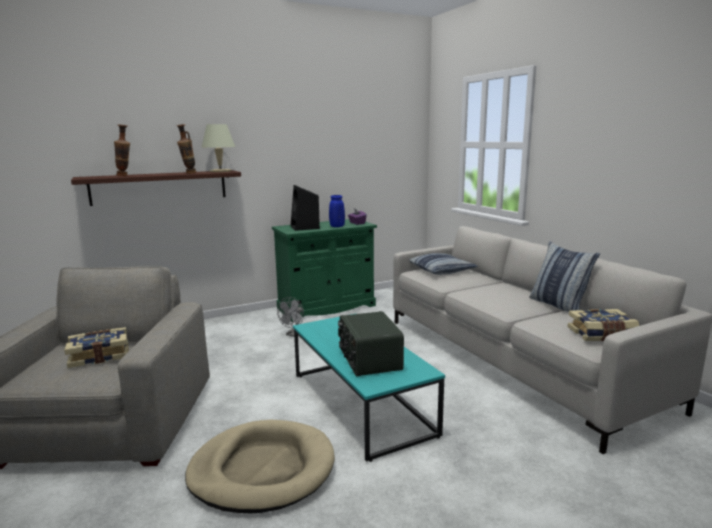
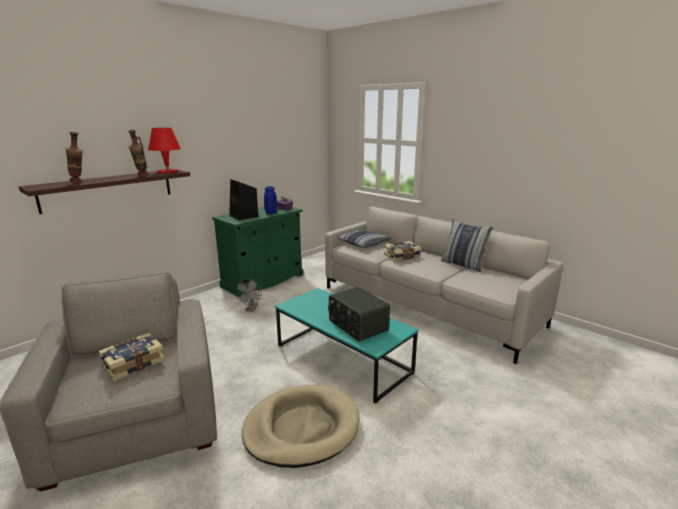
camera: 20 degrees left, 5 degrees up
(220, 171) = (167, 171): beige table lamp -> red table lamp
(601, 335) = (504, 284): book -> book (402, 256)

